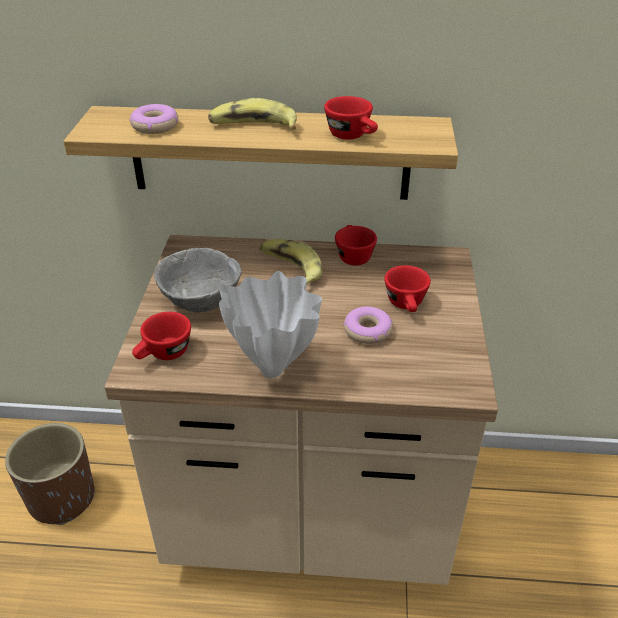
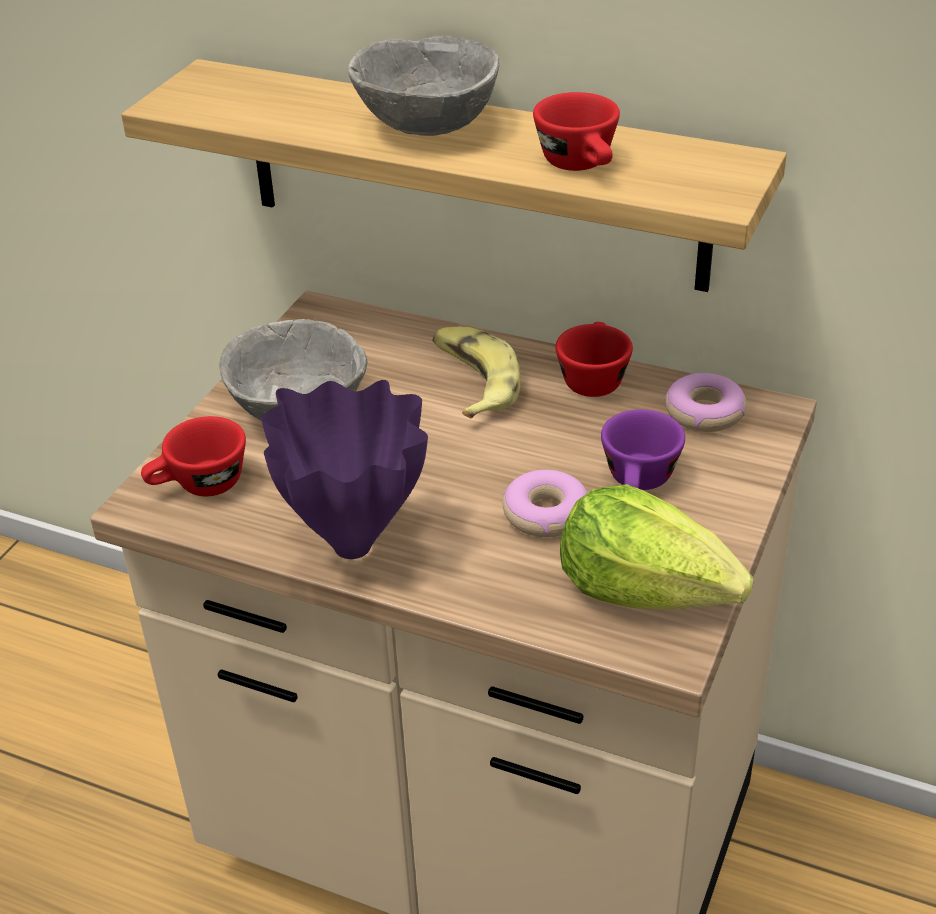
camera: 20 degrees right, 0 degrees up
(61, 498) = (96, 702): brown planter -> none
(155, 126) = (270, 106): donut -> donut (704, 413)
(253, 127) = (426, 127): banana -> grey bowl
(273, 371) = (355, 548): white vase -> purple vase
(407, 305) = (639, 483): red cup -> purple cup
(440, 359) = (646, 589): none -> lettuce

